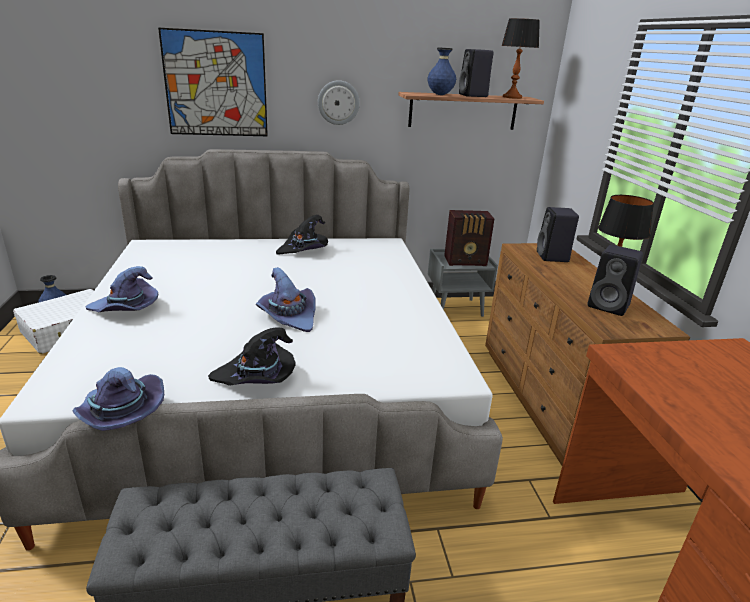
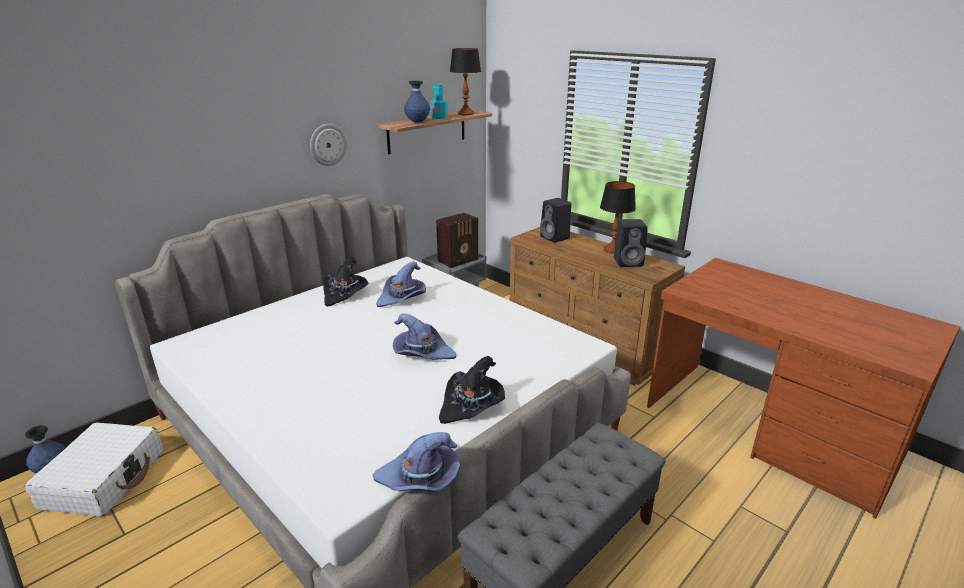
camera: 35 degrees left, 0 degrees up
(126, 309) = (275, 407): purple hat -> purple hat (402, 298)
(216, 84) = (207, 150): picture -> none
(473, 95) = (439, 117): black speaker -> turquoise bottle

